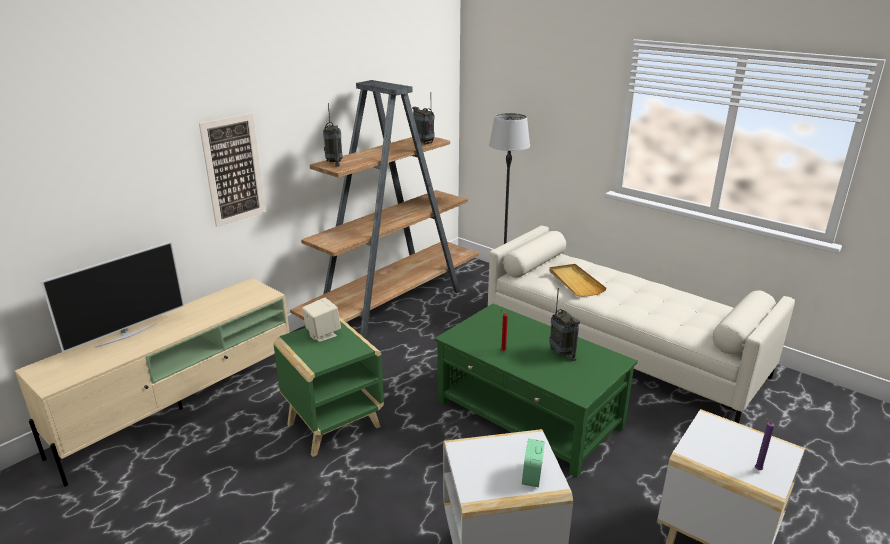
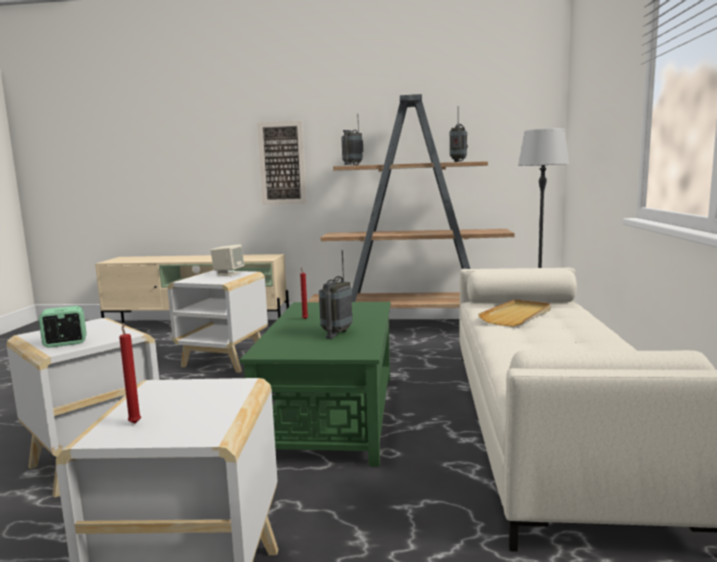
camera: 55 degrees right, 15 degrees down
(127, 335) = (175, 257): television -> none
(335, 424) = (225, 361): green side table -> white side table
(756, 469) = (135, 422): purple candle -> red candle

